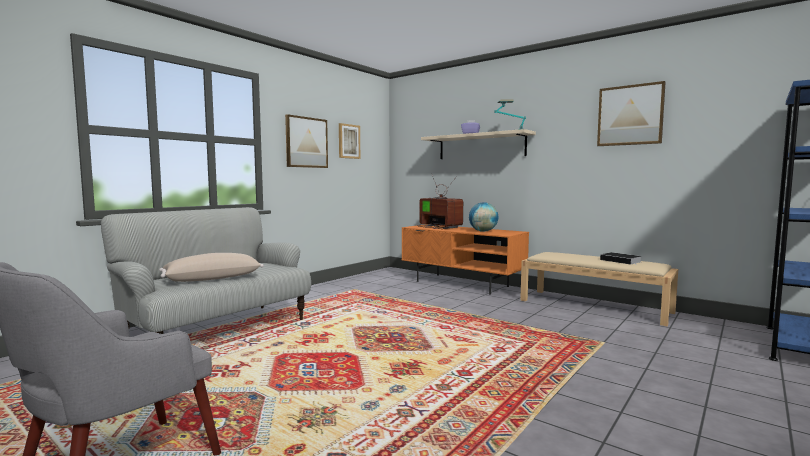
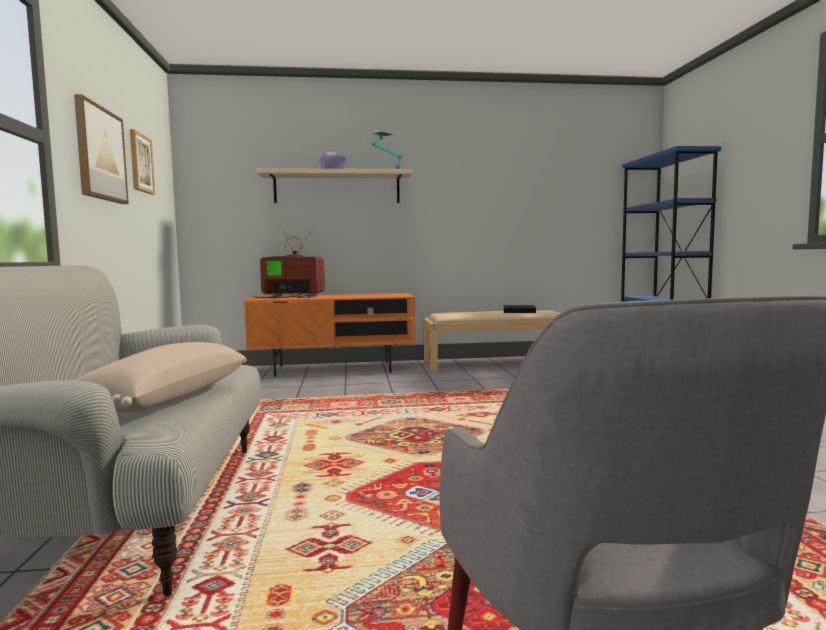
camera: 45 degrees left, 0 degrees up
(483, 231) = (366, 295): globe -> none
(630, 115) = (507, 165): picture -> none

